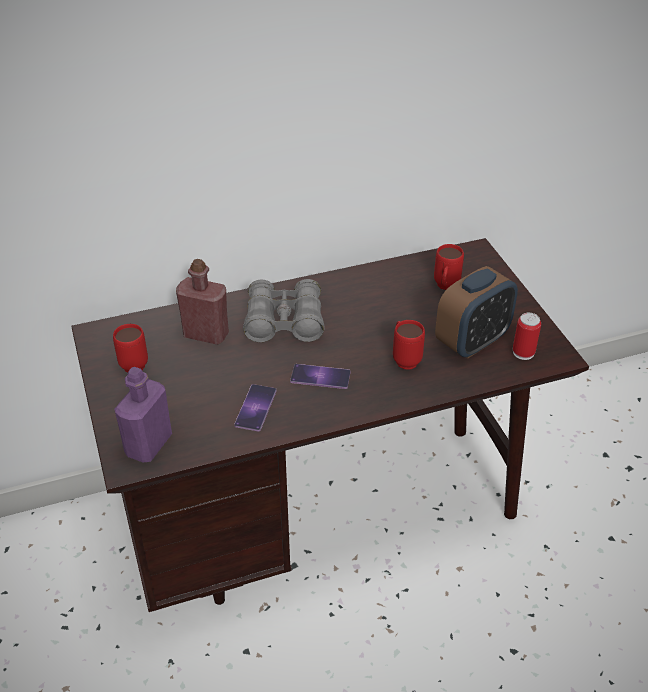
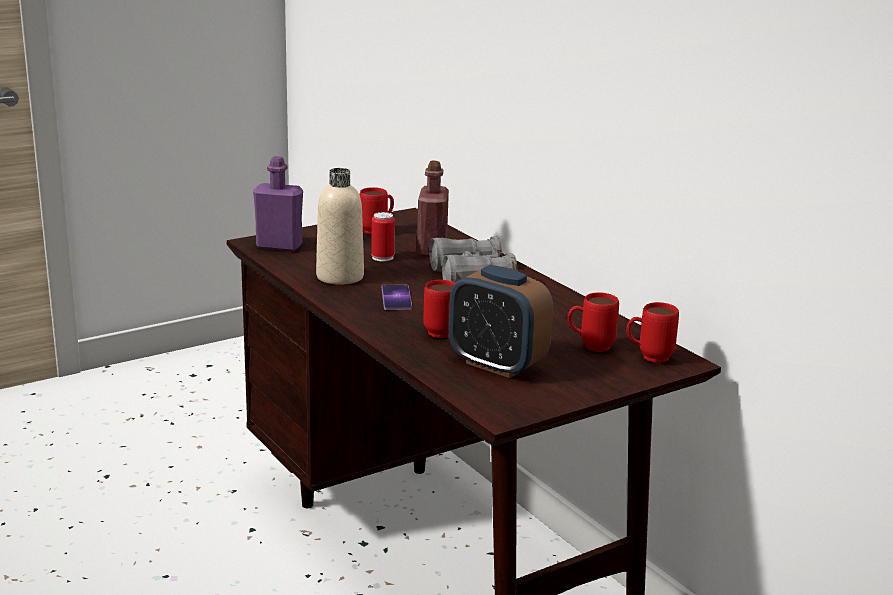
camera: 75 degrees right, 20 degrees down
(255, 408) = (340, 277): phone -> beige bottle
(468, 265) = (648, 358): none -> red mug
(523, 352) = (495, 393): can -> can (382, 257)

